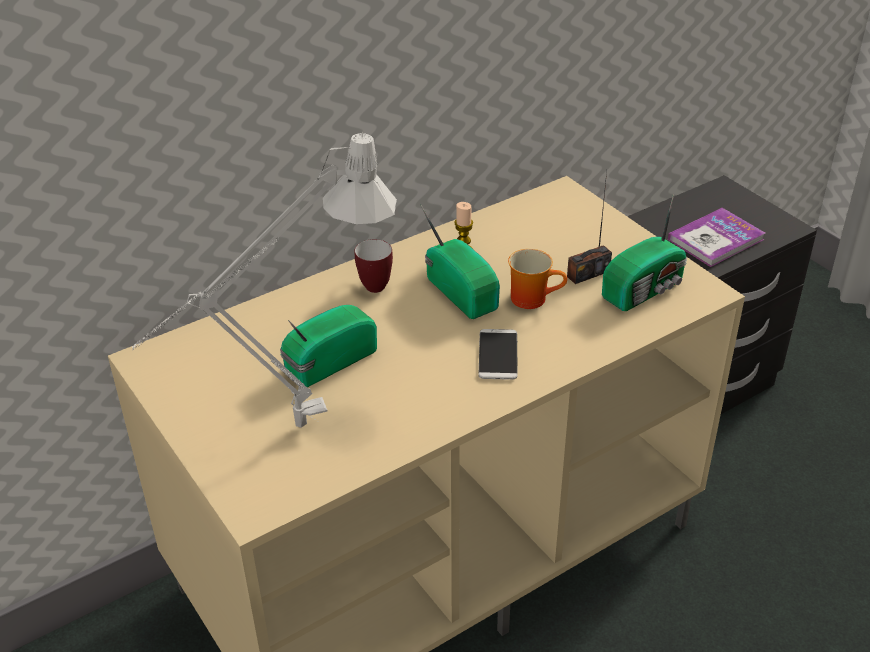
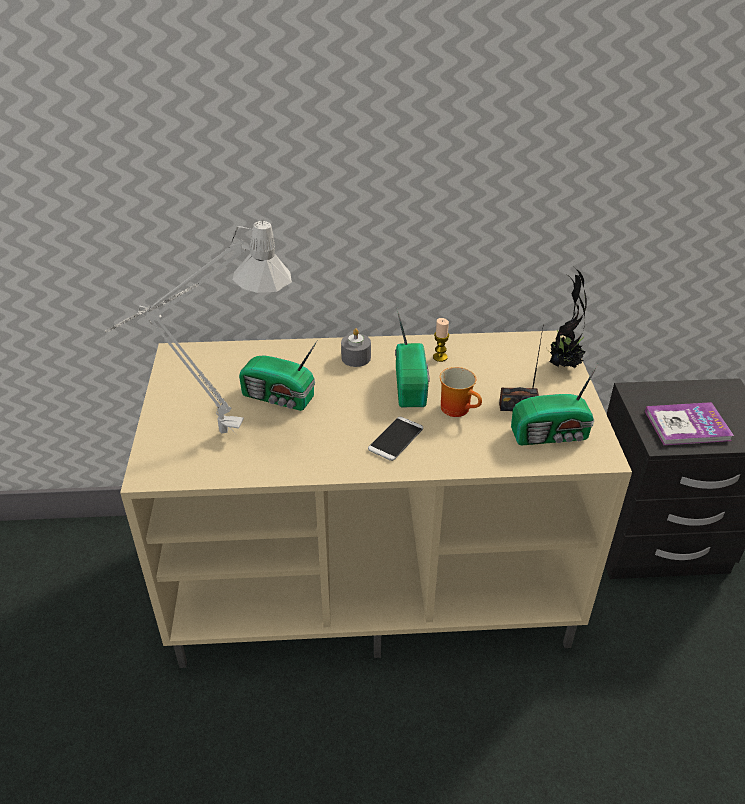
camera: 30 degrees right, 0 degrees up
(327, 362) = (279, 398): radio -> radio turned 150 degrees counterclockwise
(372, 284) = (356, 358): mug -> grey candle
(593, 213) = (563, 364): none -> potted plant

